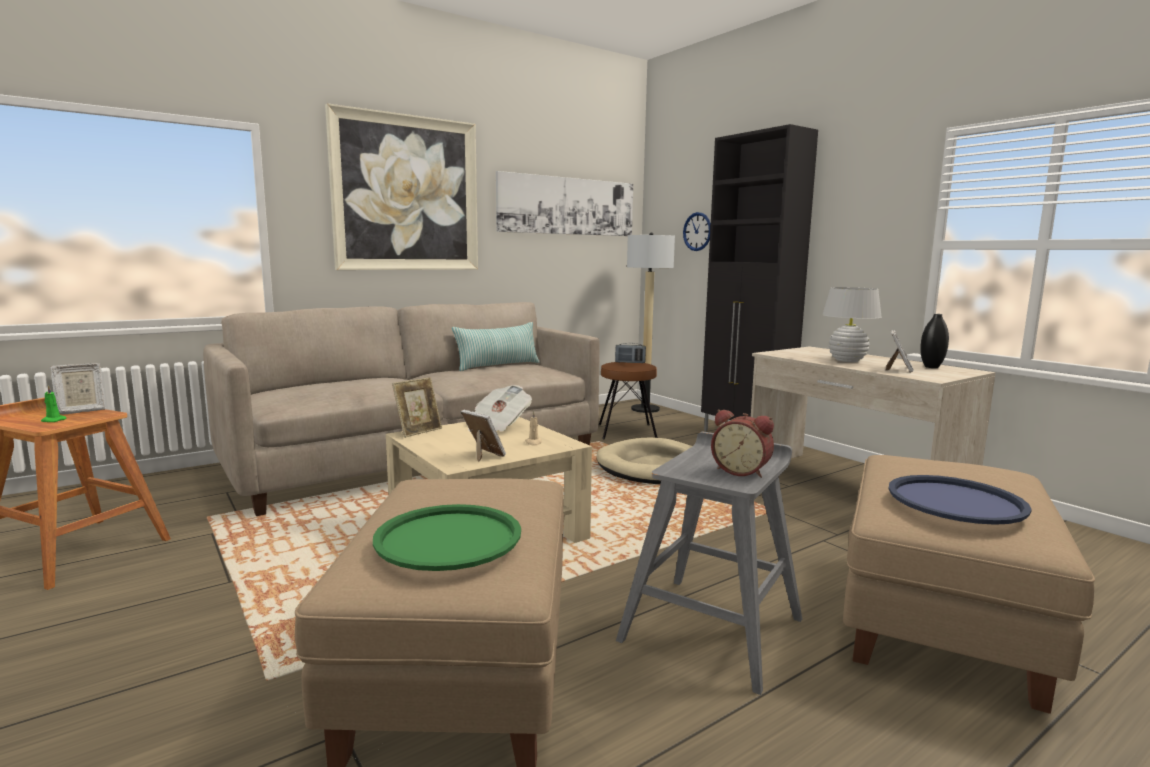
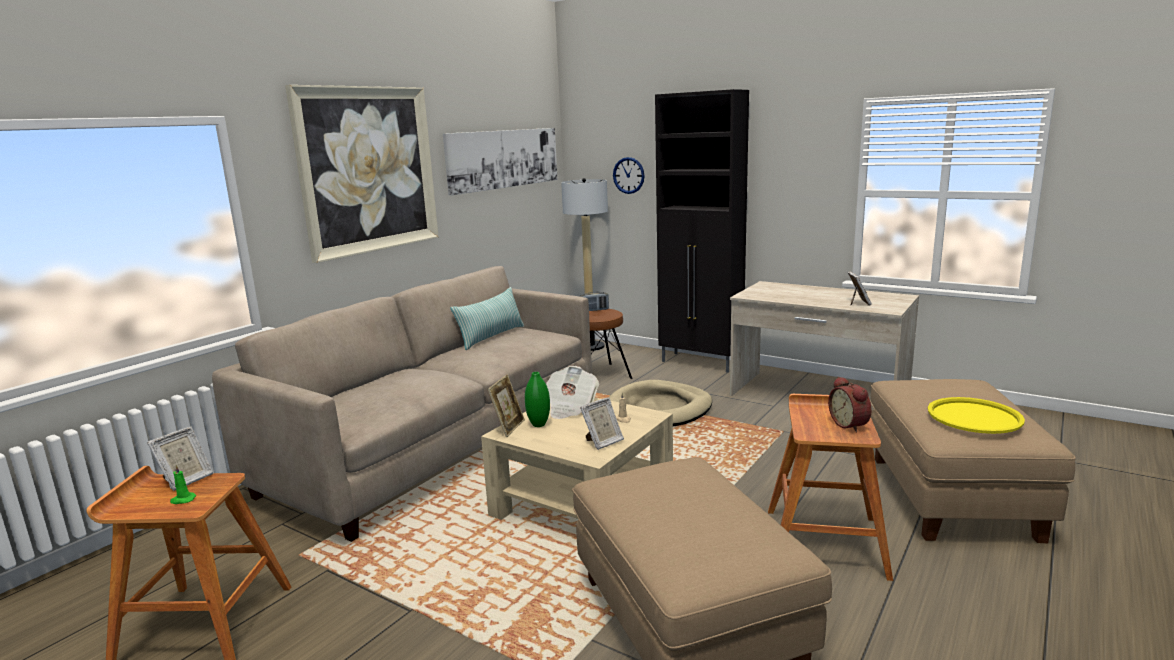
camera: 20 degrees left, 5 degrees up
(448, 434) = (538, 424): none -> green vase
(448, 538) = (713, 529): green tray -> none
(484, 456) = (602, 442): picture frame -> picture frame turned 120 degrees clockwise
(713, 628) = (825, 541): grey stool -> brown stool
(741, 471) = (850, 425): alarm clock -> alarm clock turned 60 degrees clockwise
(847, 360) = (810, 297): white table lamp -> none
(931, 367) = (874, 296): black vase -> none
(955, 501) = (974, 416): blue tray -> yellow tray

